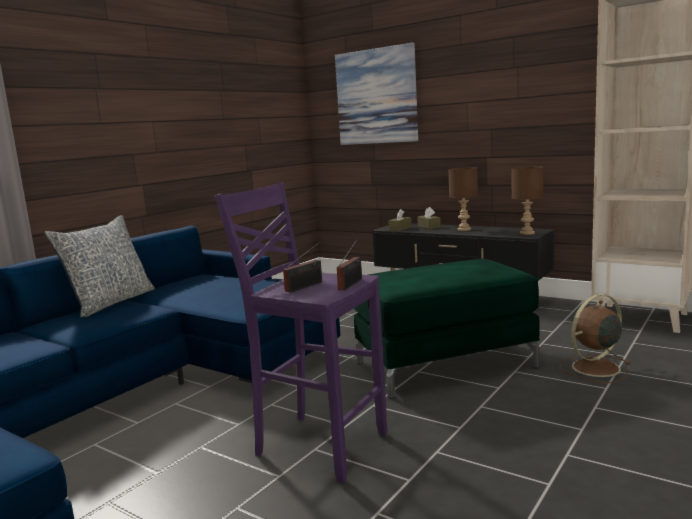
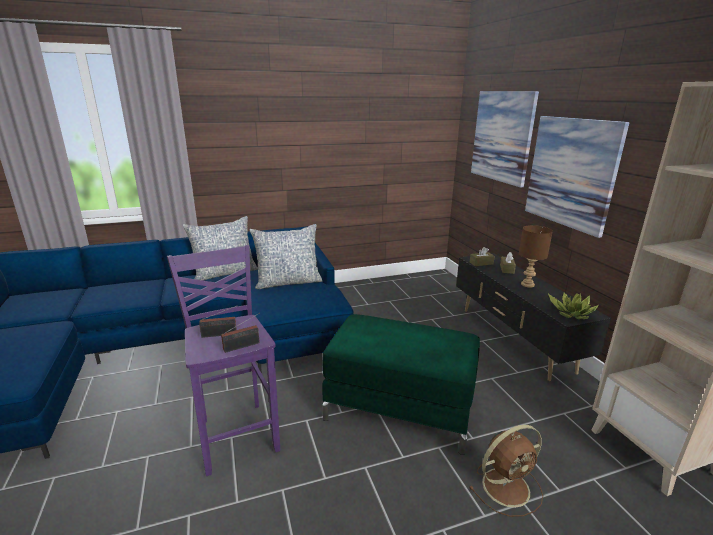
camera: 35 degrees right, 10 degrees up
(219, 287) = (288, 282): none -> pillow
(473, 111) = (571, 173): none -> picture
(526, 233) = (572, 313): brown table lamp -> potted plant
(594, 368) = (507, 486): brown fan -> brown fan turned 150 degrees clockwise

